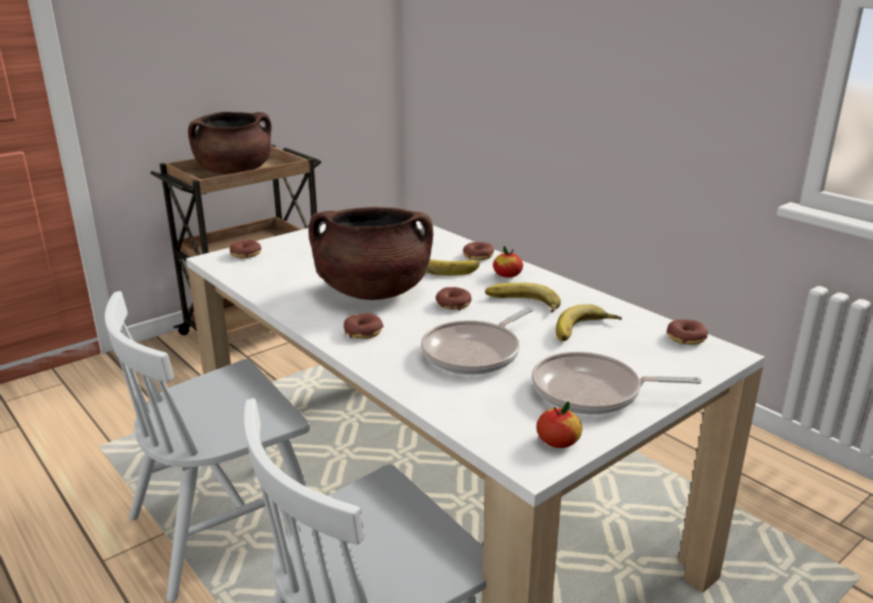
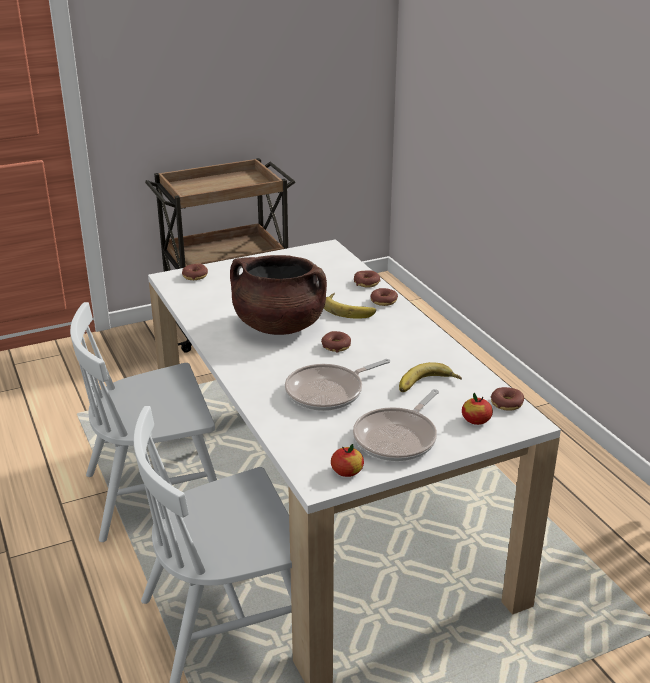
camera: 15 degrees right, 5 degrees up
(234, 172) = (217, 186): brown cooking pot -> none
(363, 332) = (253, 362): donut -> donut (366, 283)
(507, 275) = (397, 324): apple -> apple (476, 420)
(522, 304) = (392, 353): banana -> none
(592, 392) = (398, 438): frying pan -> frying pan turned 75 degrees counterclockwise

